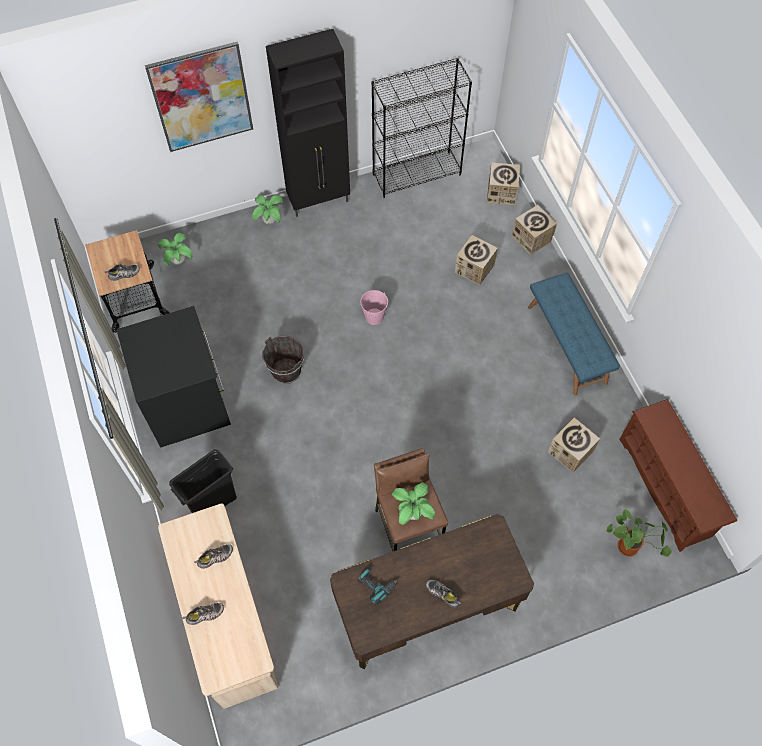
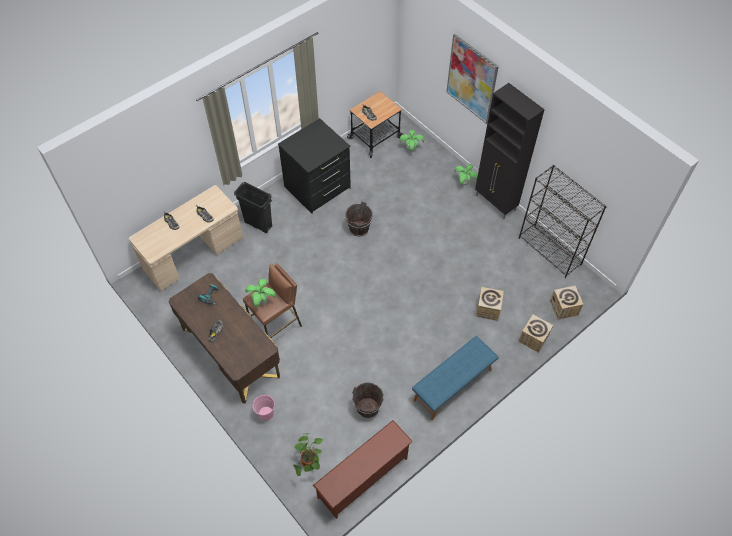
camera: 70 degrees right, 5 degrees down
(374, 316) = (420, 262): pink bucket -> pink bucket (266, 413)
(570, 451) = (367, 408): cardboard box -> brown bucket

